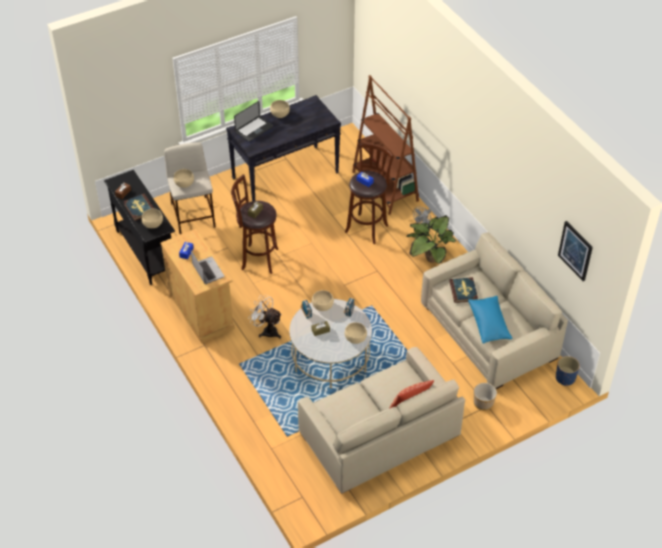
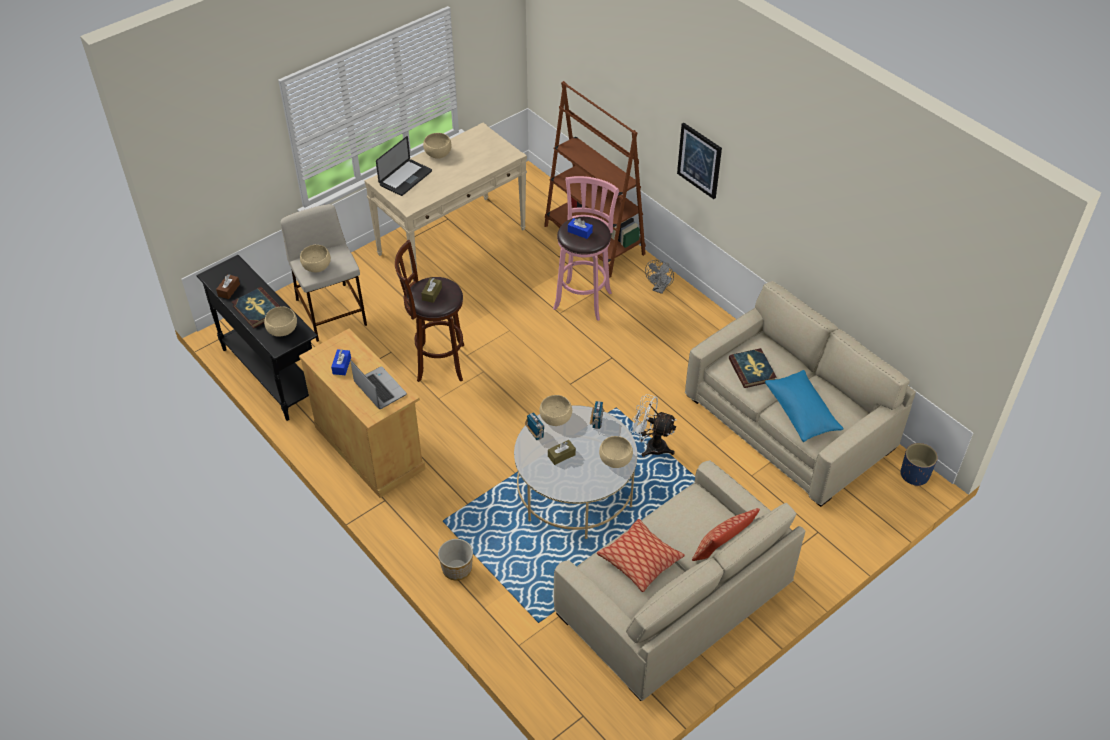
camera: 10 degrees left, 0 degrees up
(267, 330) = (473, 465): white fan -> white fan (650, 446)
(285, 175) = (452, 241): black console table -> beige console table
(355, 404) = (640, 560): none -> pillow
(367, 227) = (583, 298): brown stool -> pink stool
(429, 259) = (680, 331): potted plant -> none
(483, 403) = (811, 528): planter -> planter (457, 569)
(575, 250) = (932, 287): picture -> picture (699, 160)

